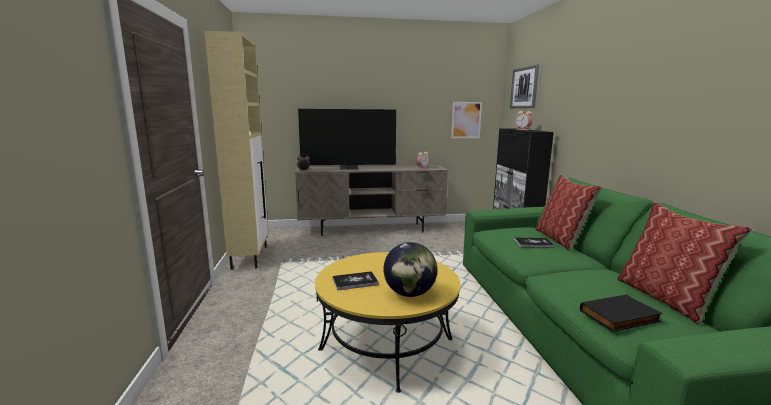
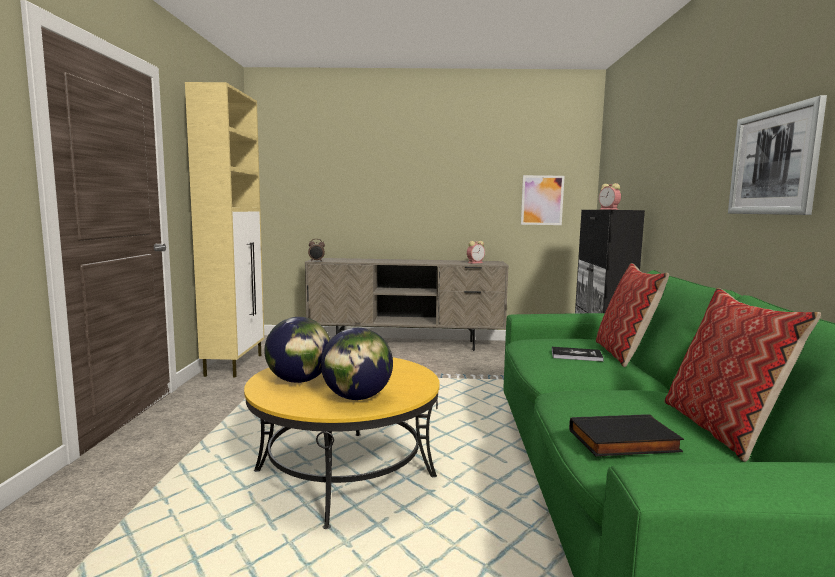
camera: 10 degrees right, 5 degrees down
(349, 168) = (377, 260): television -> none
(355, 281) = (299, 381): book -> globe
(524, 88) = (617, 153): picture -> picture (773, 162)

